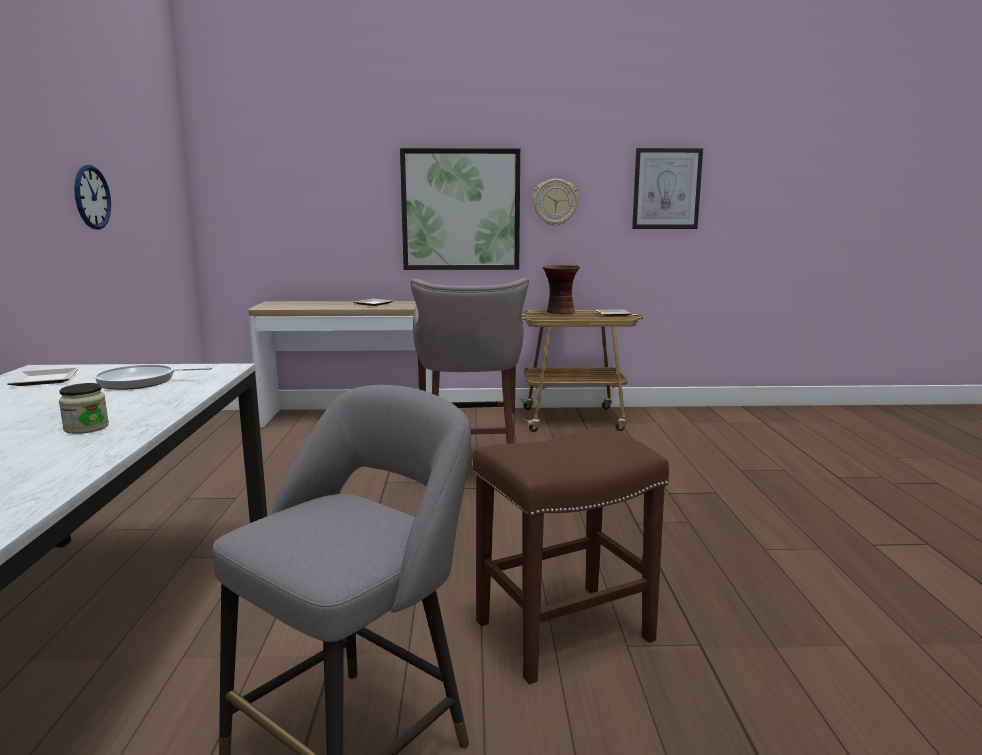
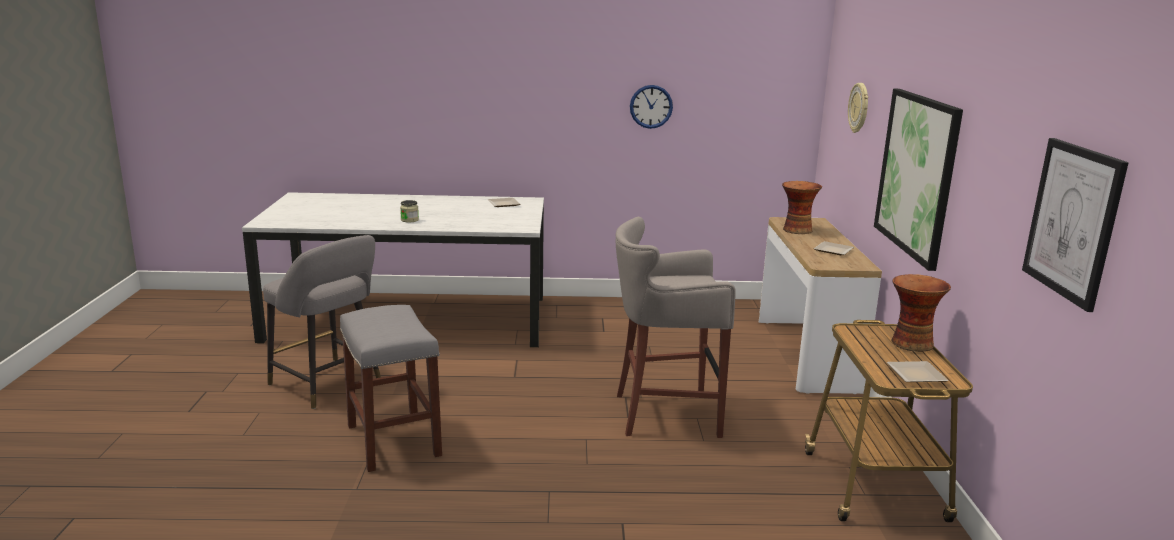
camera: 90 degrees right, 5 degrees up
(141, 382) = (494, 218): frying pan -> none
(303, 306) = (796, 230): none -> vase
(555, 202) = (974, 194): wall clock -> wall clock (859, 108)
(562, 632) = (392, 440): brown stool -> grey stool

